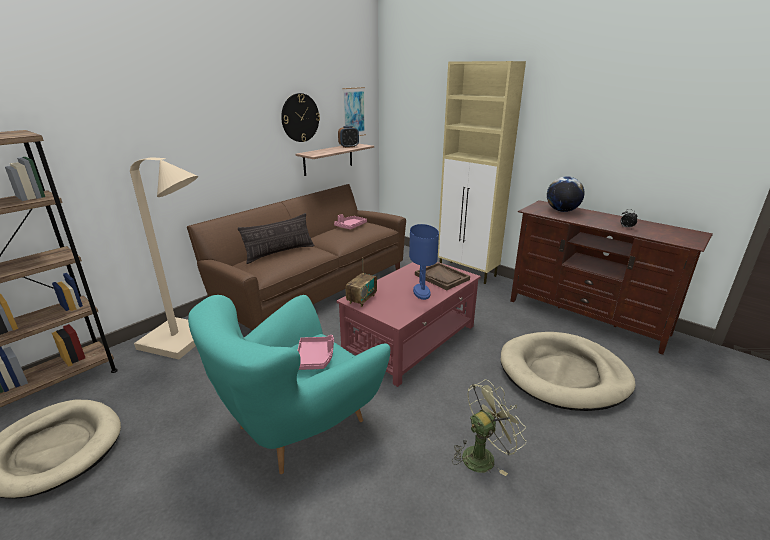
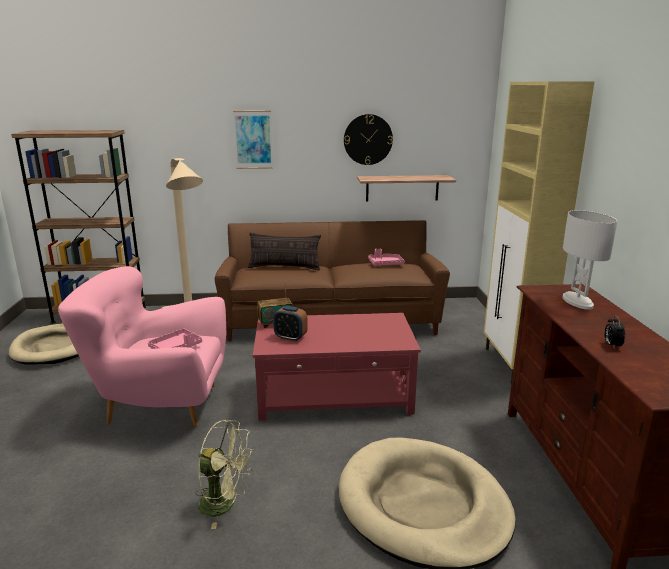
camera: 45 degrees right, 5 degrees down
(298, 425) = (160, 404): turquoise armchair -> pink armchair
(348, 147) = (425, 177): alarm clock -> alarm clock (290, 337)
(354, 112) = (448, 139): picture -> picture (253, 140)
(421, 292) = (331, 338): blue table lamp -> none
(442, 277) = (378, 335): brown tray -> none
(562, 211) = (577, 302): globe -> white table lamp

